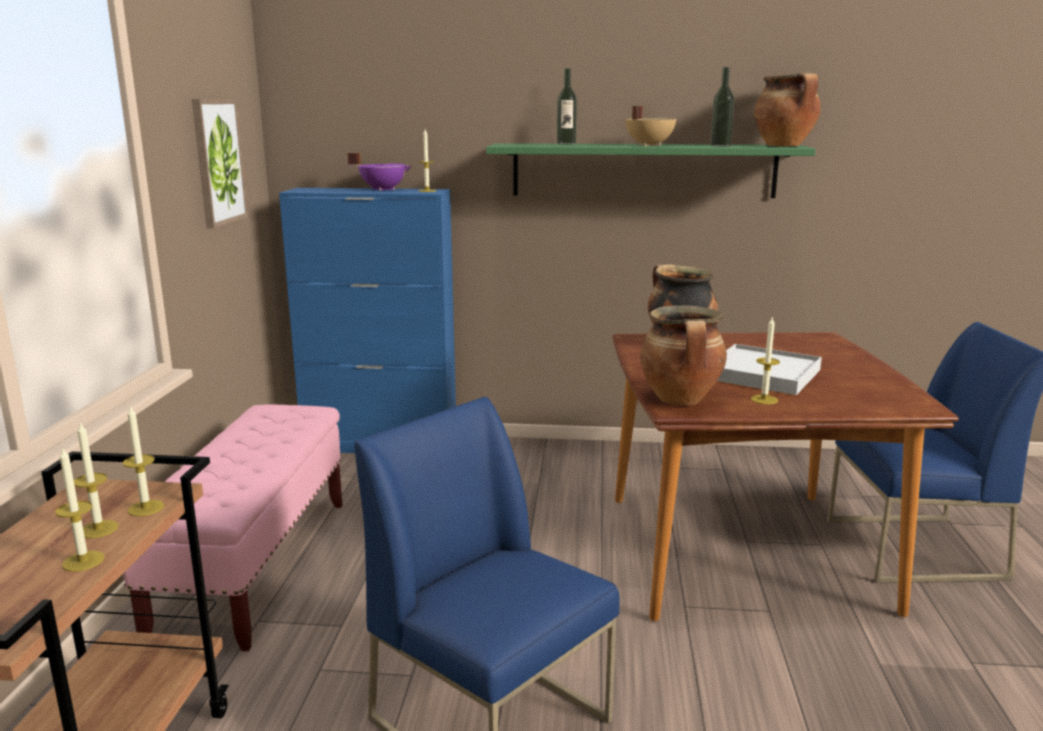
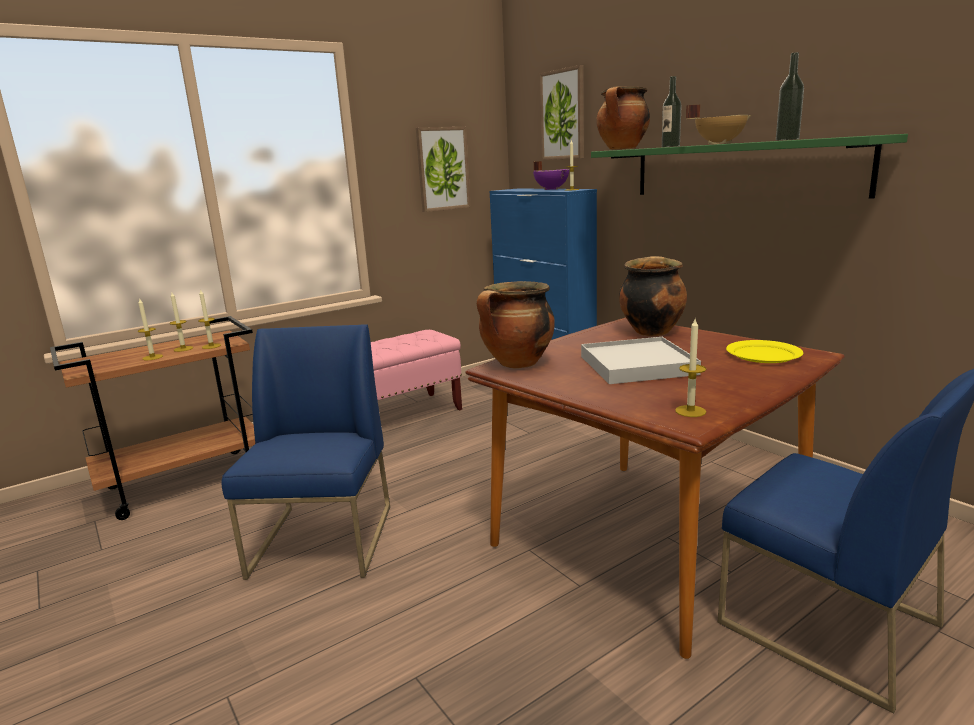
camera: 50 degrees right, 0 degrees up
(380, 93) = (563, 115): none -> picture
(764, 399) = (573, 380): candle -> candle (690, 411)
(785, 146) = (857, 135): cooking pot -> cooking pot (622, 149)
(804, 344) = (763, 355): none -> yellow plate

